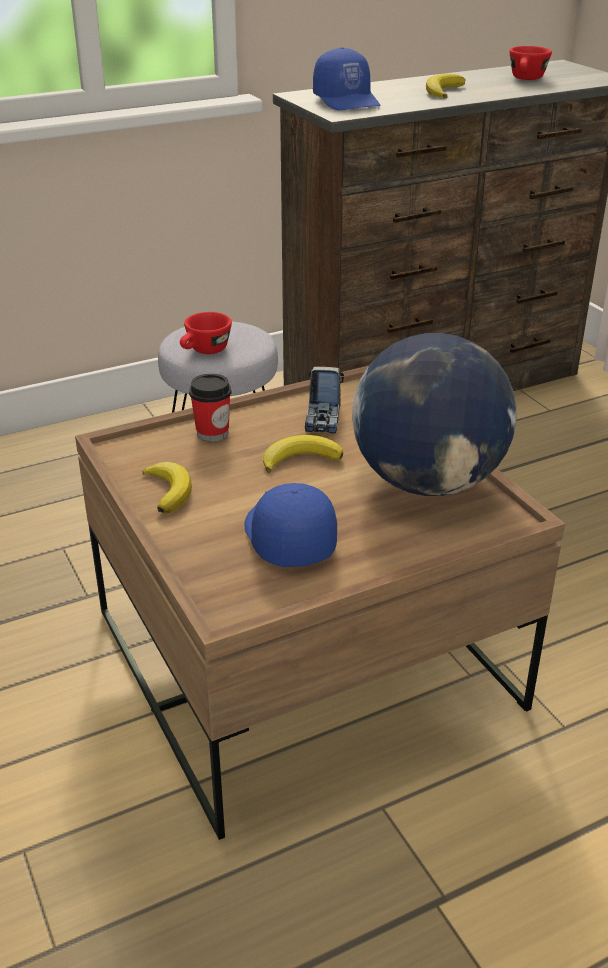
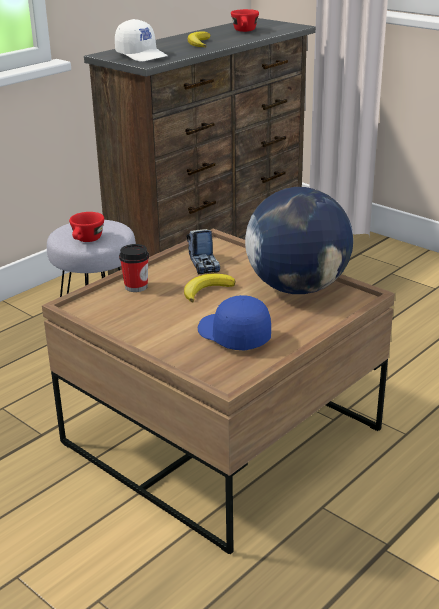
camera: 20 degrees left, 5 degrees down
(169, 491) = (133, 325): banana -> none
(347, 101) = (142, 55): blue cap -> white cap

